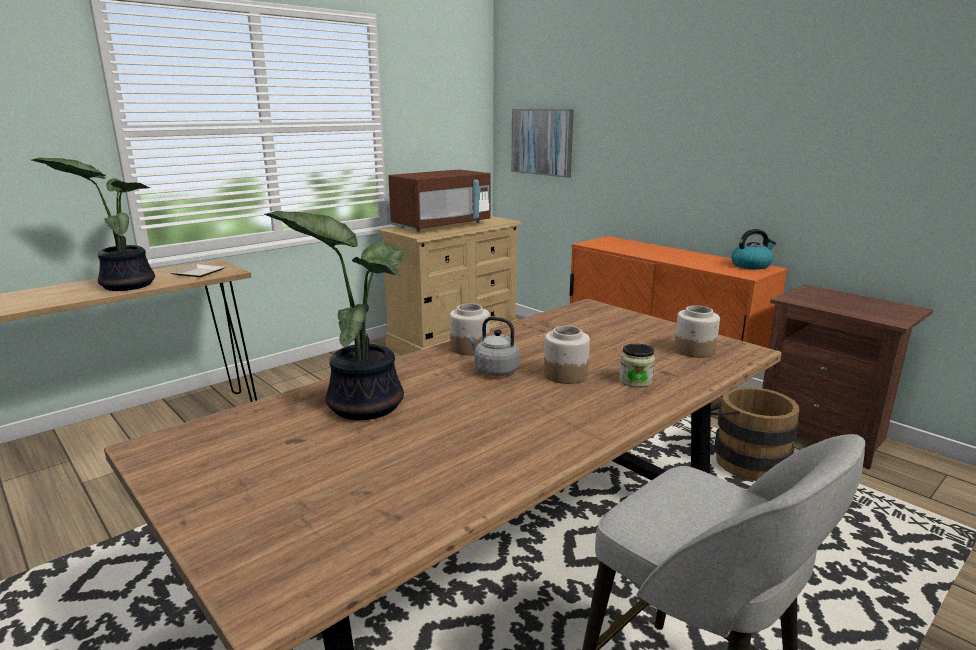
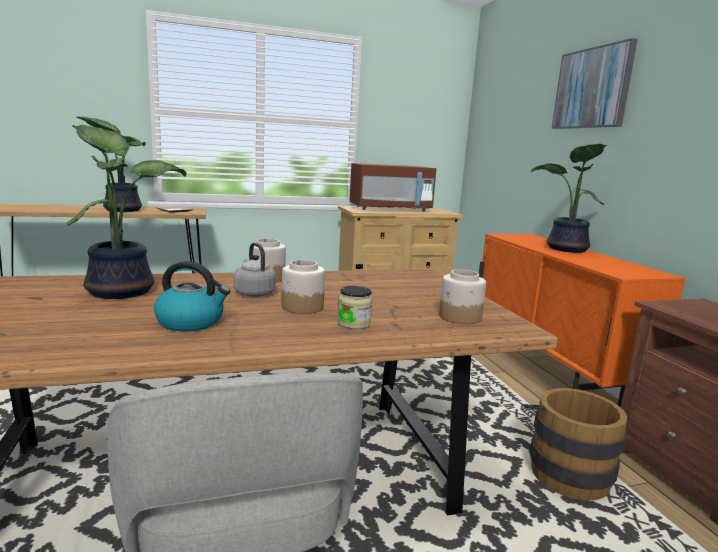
camera: 25 degrees right, 5 degrees down
(542, 142) = (497, 148): picture -> picture (592, 88)
(665, 252) = (565, 249): none -> potted plant
(751, 265) = (643, 269): kettle -> kettle (191, 322)

